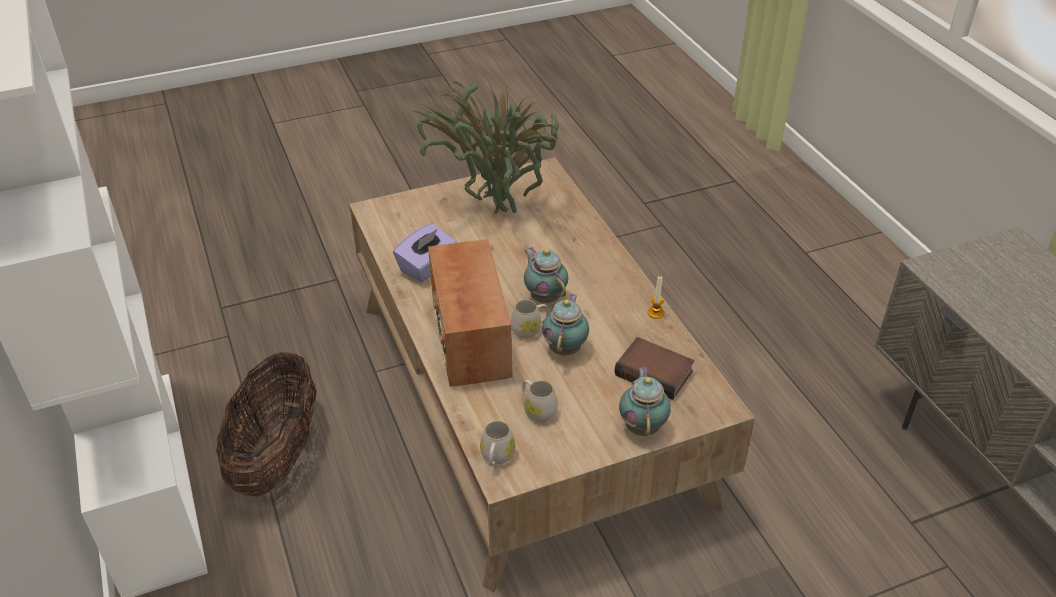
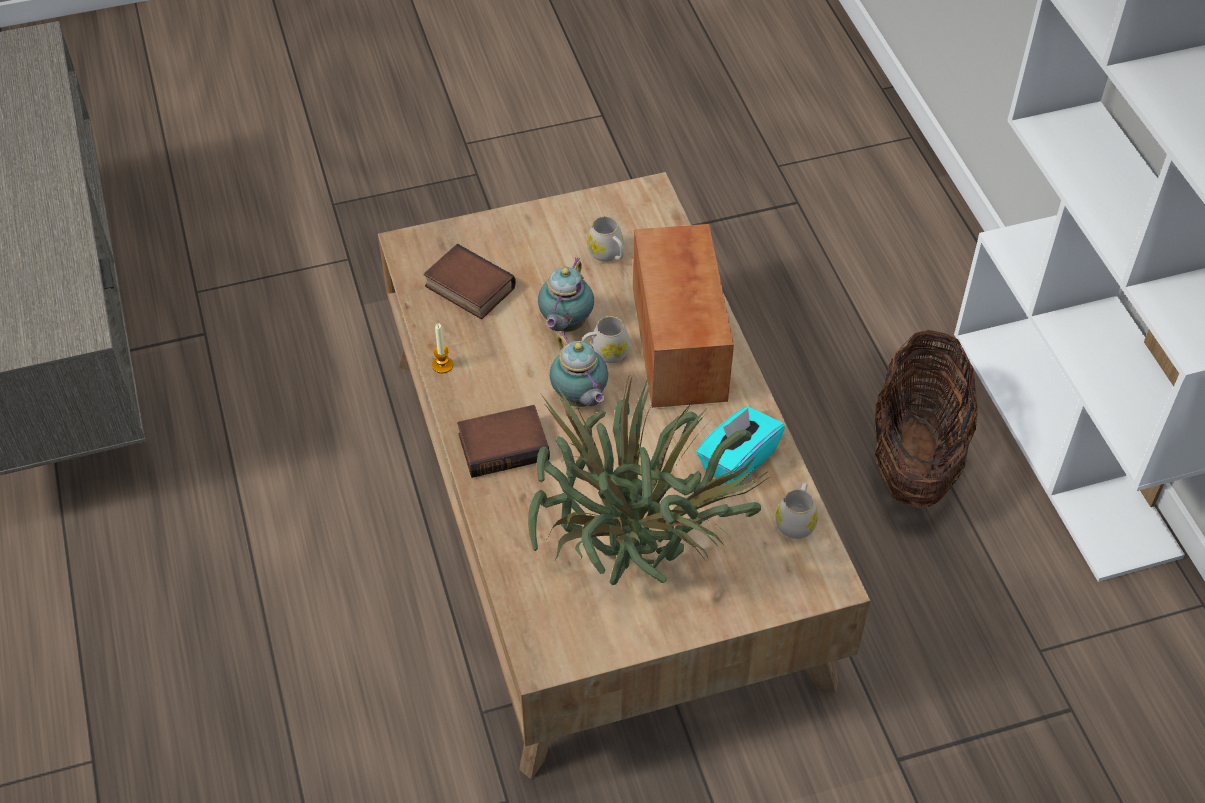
camera: 175 degrees left, 10 degrees up
(427, 266) = (737, 460): purple tissue box -> turquoise tissue box
(496, 457) = (655, 210): white mug -> white mug (796, 521)
(594, 266) = (504, 445): none -> book
(642, 426) = (499, 231): teapot -> none

